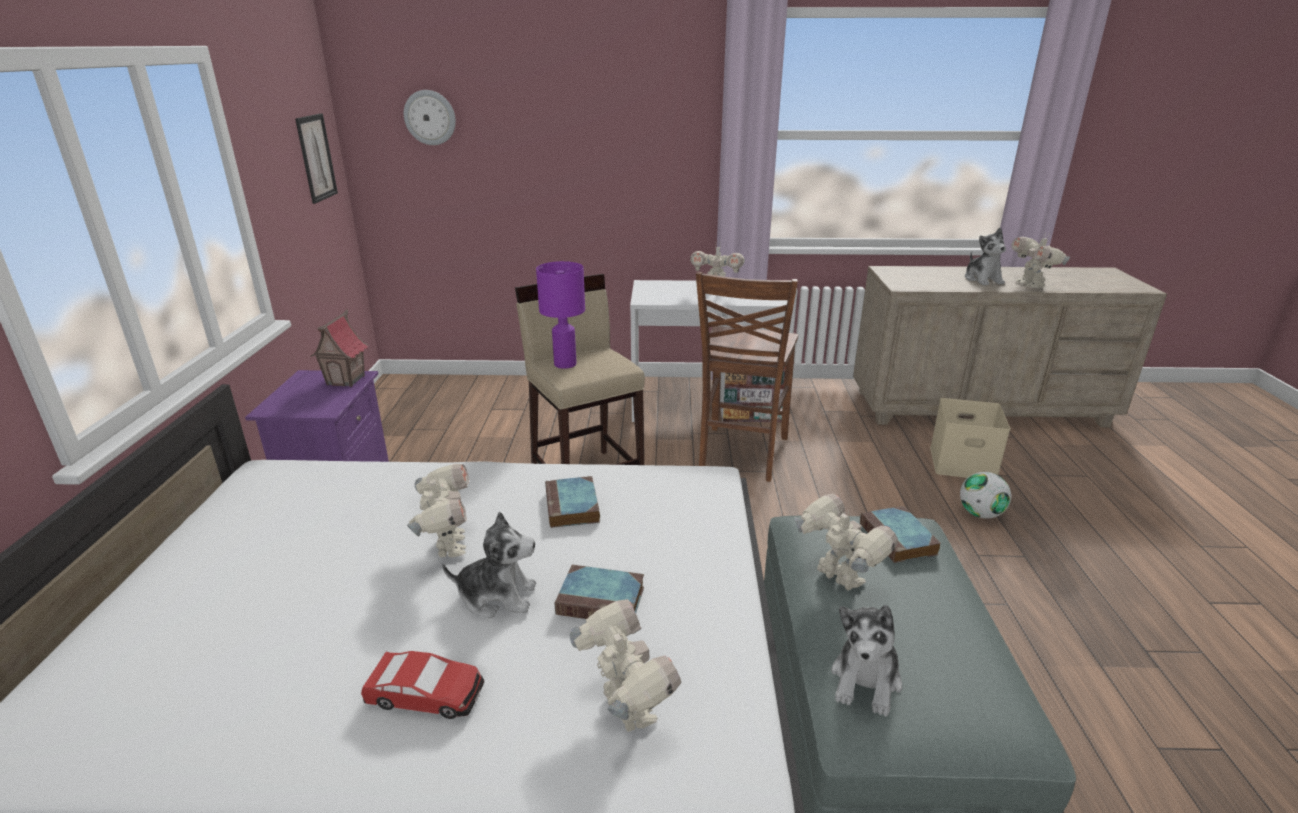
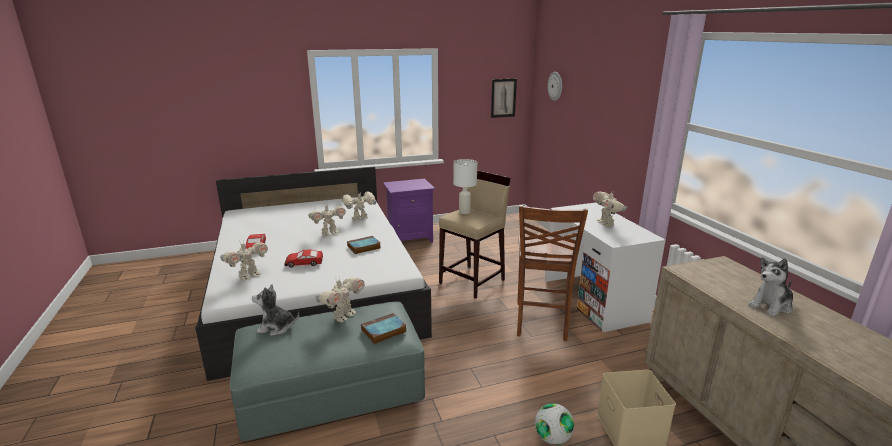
camera: 70 degrees right, 5 degrees down
(346, 380) = (422, 186): toy house -> none
(497, 596) = (303, 246): plush toy -> none
(564, 364) = (464, 212): purple table lamp -> white table lamp
(603, 600) = (304, 263): book -> toy car
(740, 454) = (541, 322): brown chair -> brown chair turned 75 degrees counterclockwise
(1031, 285) = (797, 332): toy robot -> toy robot (360, 219)

